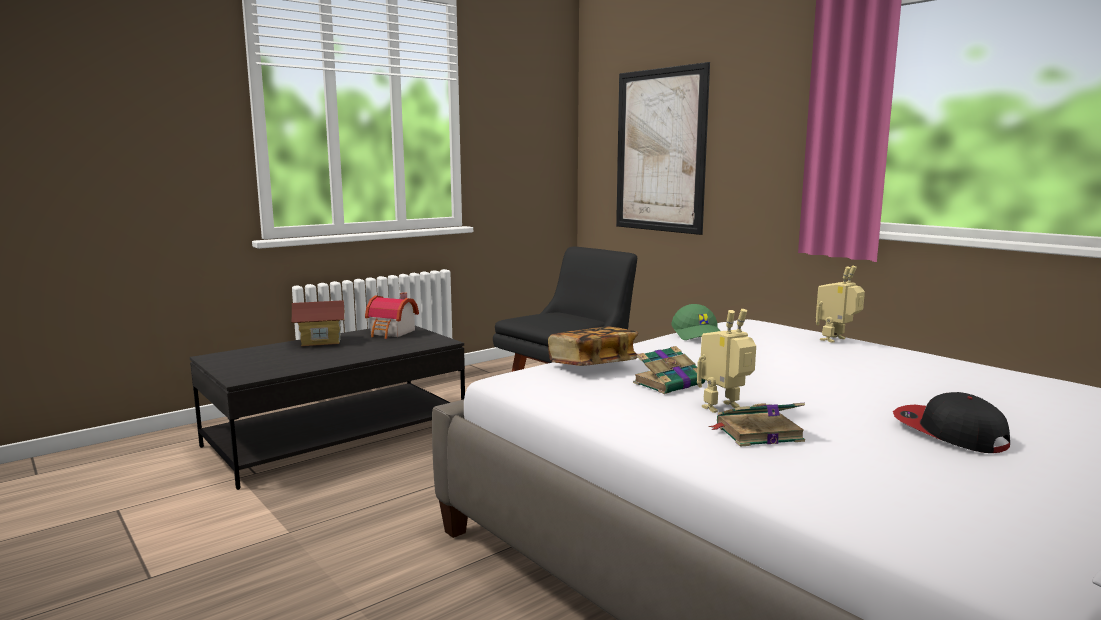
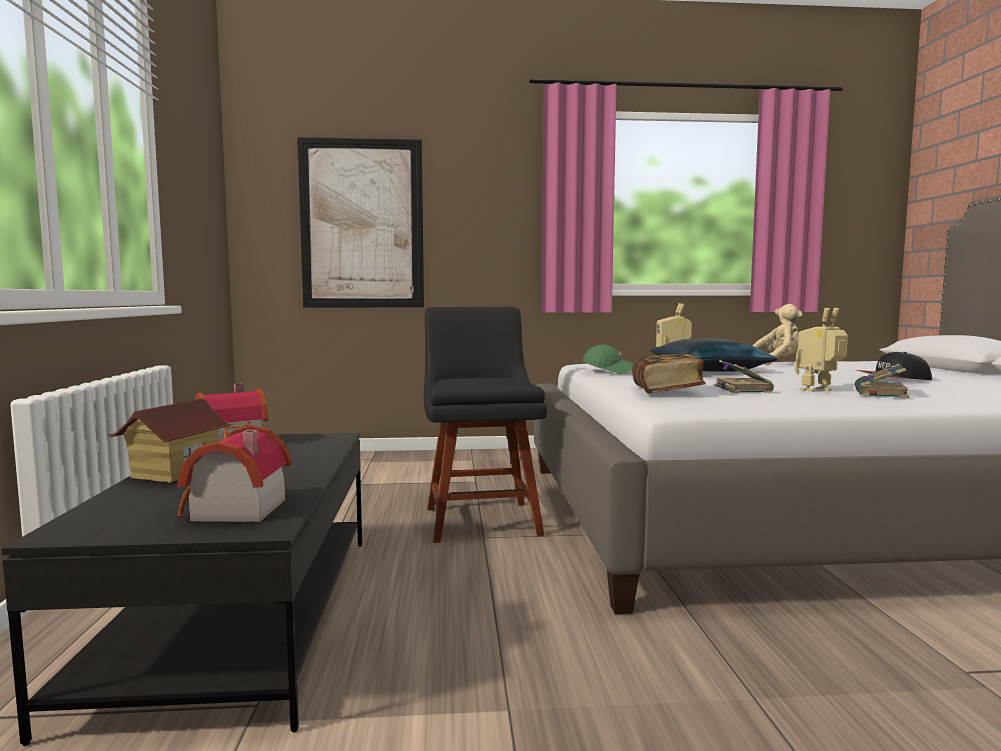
camera: 55 degrees left, 5 degrees down
(263, 367) = (232, 510): none -> toy house
(725, 409) = (819, 390): toy robot -> toy robot turned 60 degrees clockwise
(798, 357) = (710, 369): none -> blue pillow
(980, 372) = (776, 362): none -> beige plush toy

